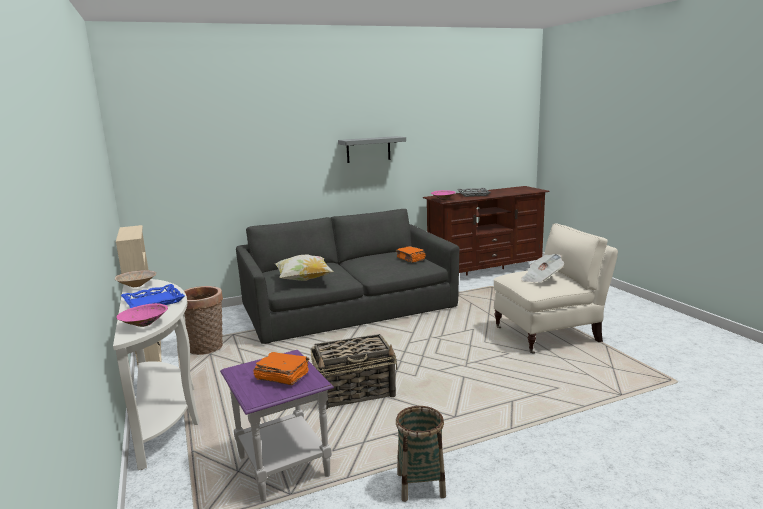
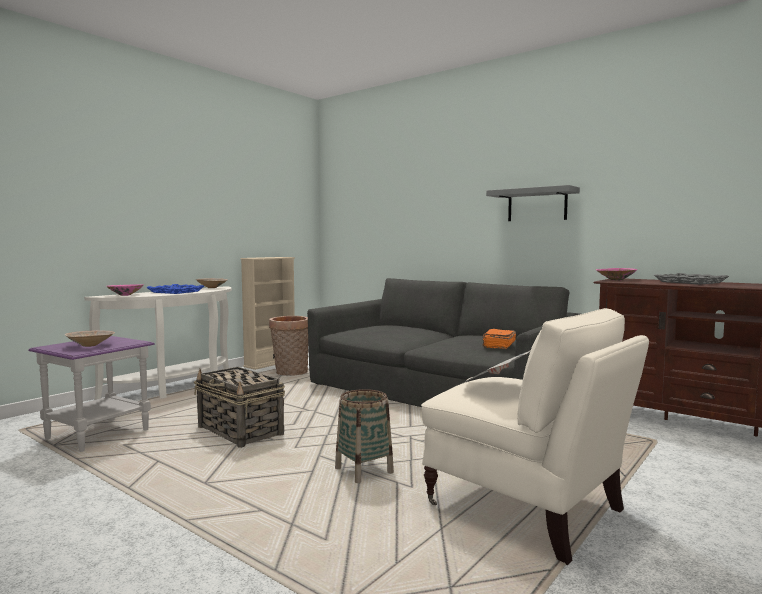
camera: 60 degrees right, 10 degrees down
(282, 376) = (91, 345): orange book -> beige bowl
(304, 280) = (369, 333): pillow -> none
(421, 485) = (60, 491): basket -> basket (364, 471)

